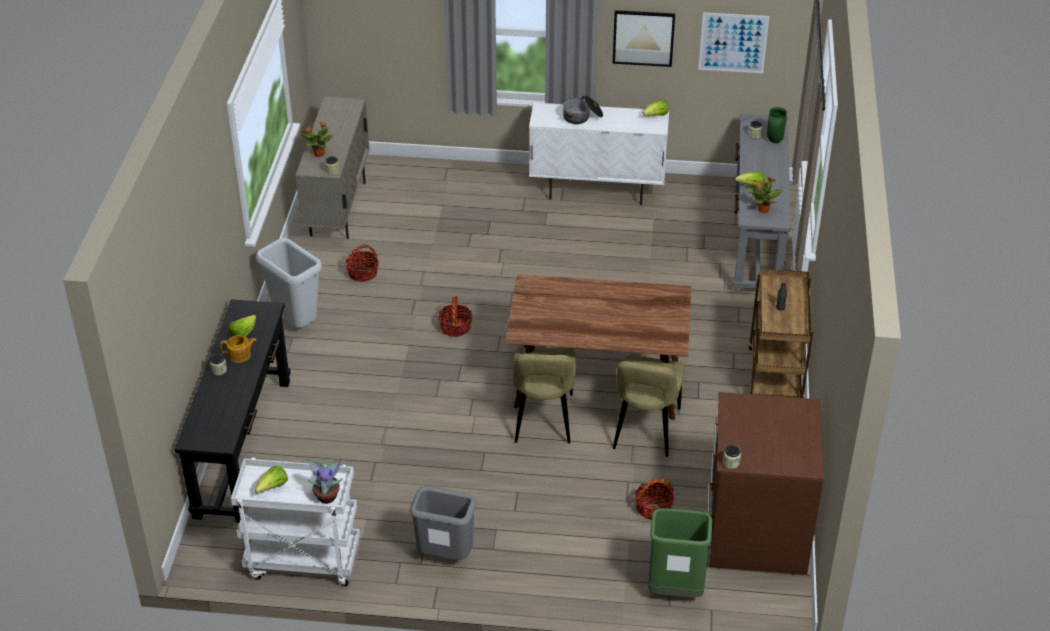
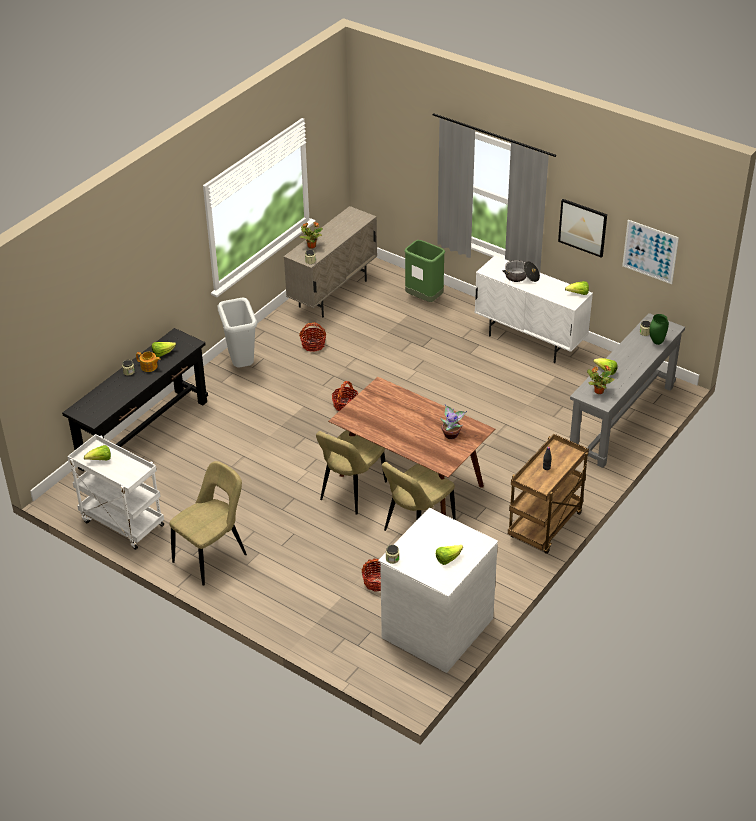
camera: 30 degrees right, 0 degrees up
(327, 496) = (128, 478): potted plant -> potted plant (451, 434)
(446, 556) = (212, 556): grey trash can -> beige chair
(675, 590) = (345, 643): green trash can -> green trash can (424, 299)
(755, 530) = (436, 627): brown dresser -> white dresser
(788, 439) = (448, 559): none -> lettuce

